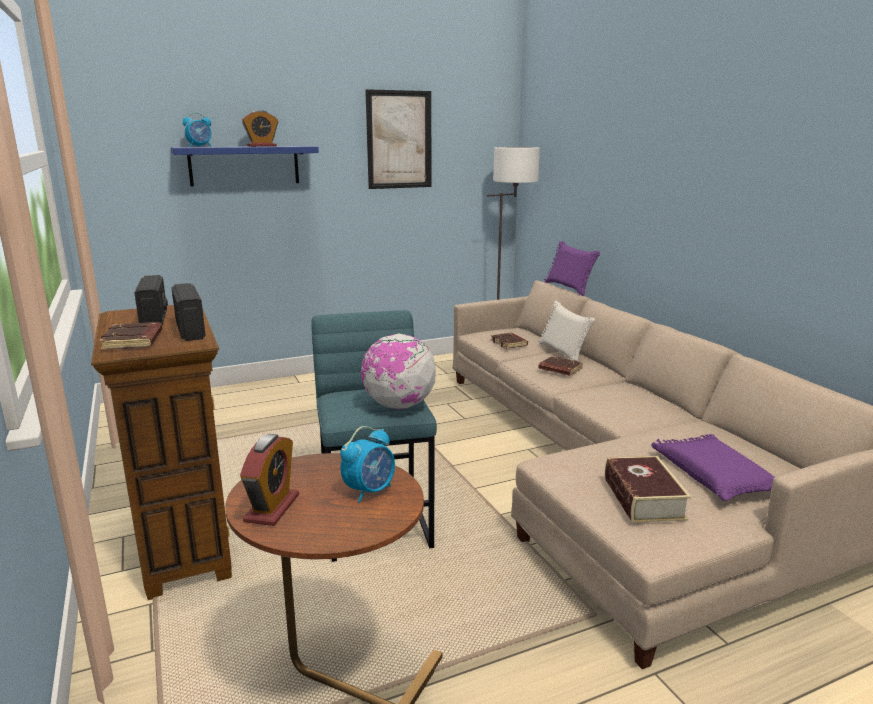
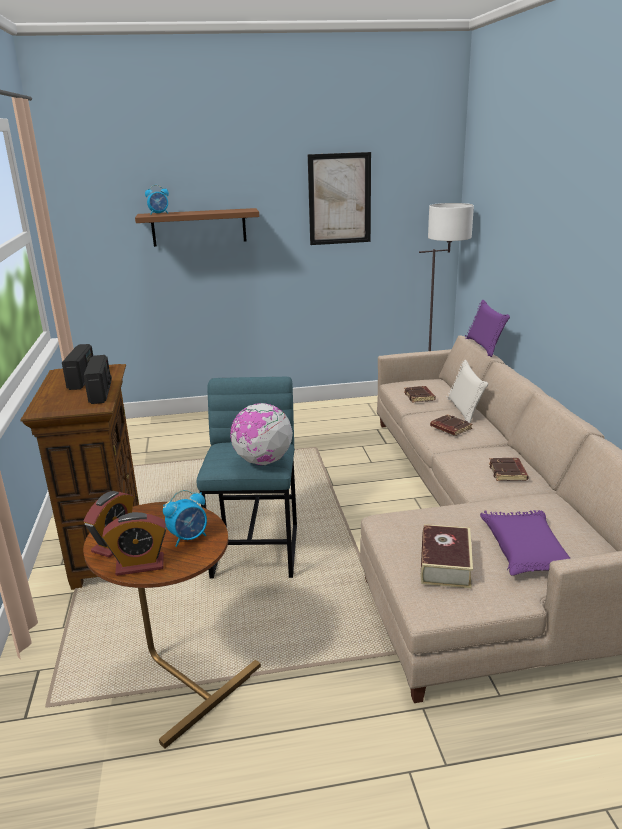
camera: 15 degrees right, 5 degrees up
(134, 341) = (56, 402): brown book -> brown book (508, 472)
(244, 165) = (199, 227): blue shelf -> brown shelf
(262, 146) = (211, 212): alarm clock -> alarm clock (140, 565)

